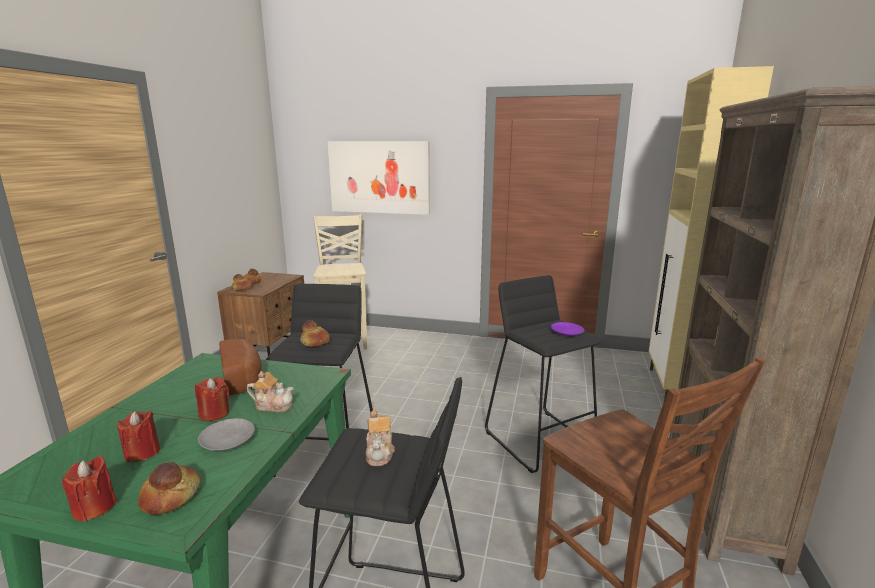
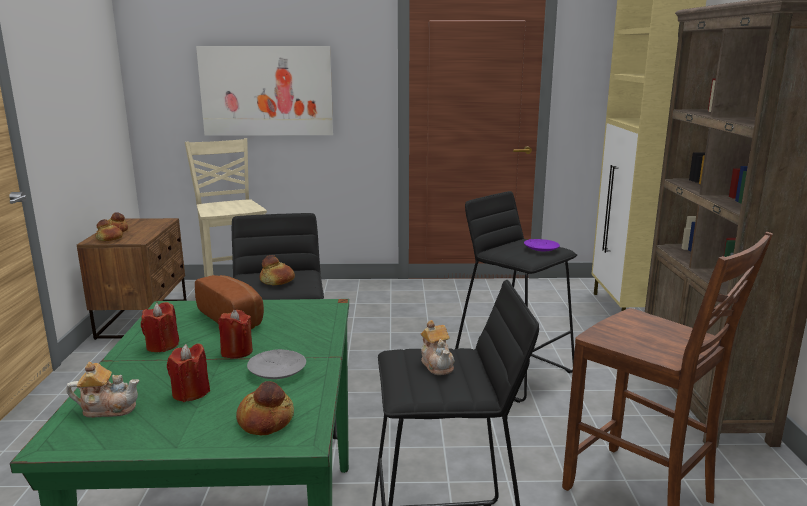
camera: 15 degrees left, 0 degrees up
(94, 507) = (191, 440): red candle -> red candle (162, 346)
(273, 405) = (295, 337): teapot -> teapot (108, 408)

